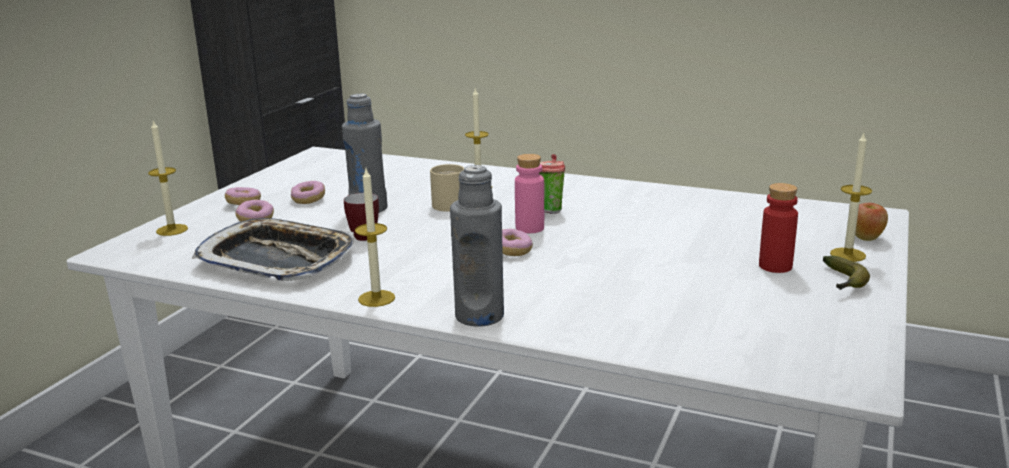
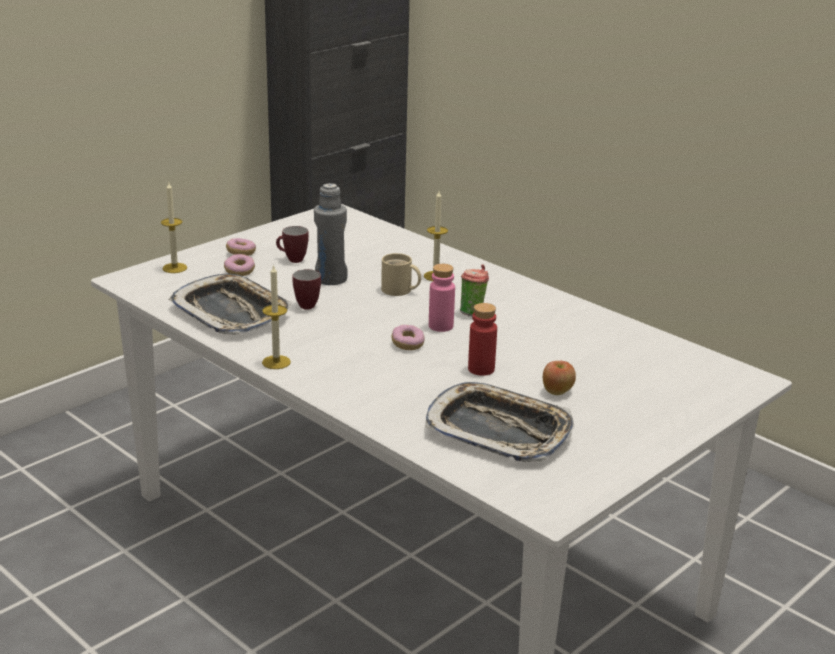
camera: 20 degrees right, 5 degrees up
(308, 200) = (292, 260): donut -> mug
(479, 316) = (336, 393): grey bottle -> none
(701, 312) = (499, 431): none -> tray
(775, 266) = (602, 407): red bottle -> red bottle (481, 369)
(843, 282) = (640, 434): banana -> none
(847, 254) = (676, 411): candle -> none
(866, 238) = (713, 400): apple -> apple (557, 392)

